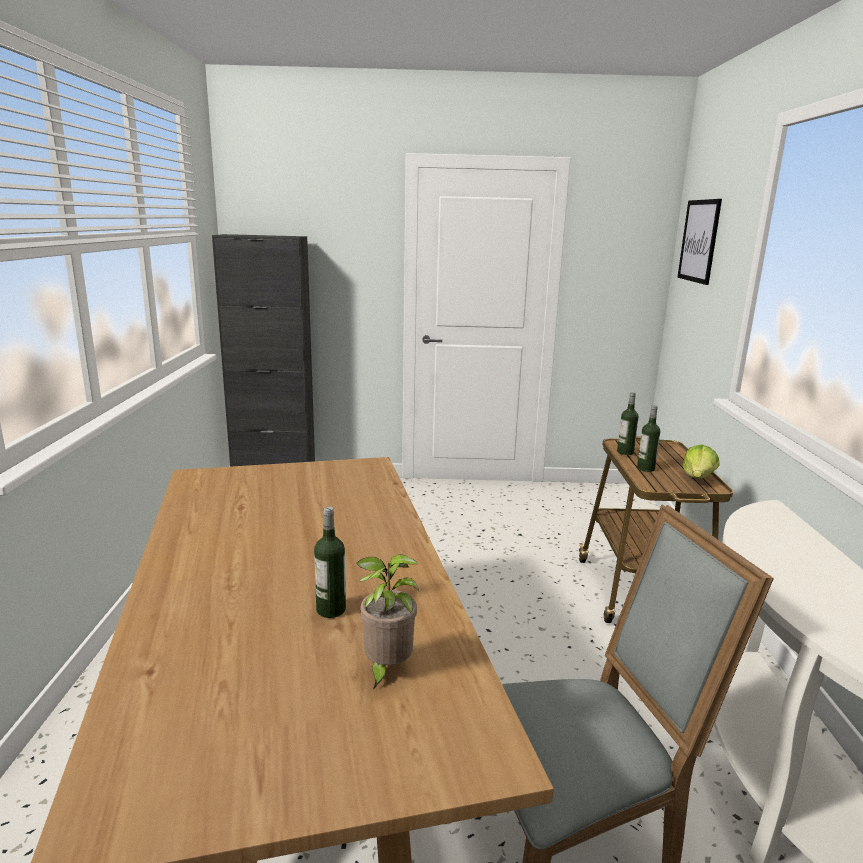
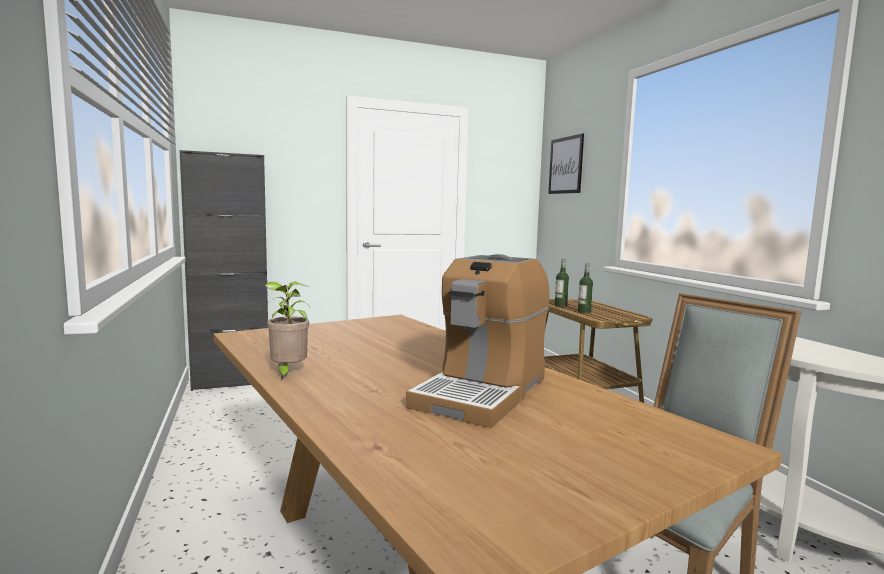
camera: 20 degrees left, 10 degrees down
(331, 609) = (482, 392): bottle -> coffee machine
(386, 669) = (576, 416): potted plant -> potted plant (287, 373)
(698, 478) = (623, 313): lettuce -> none

